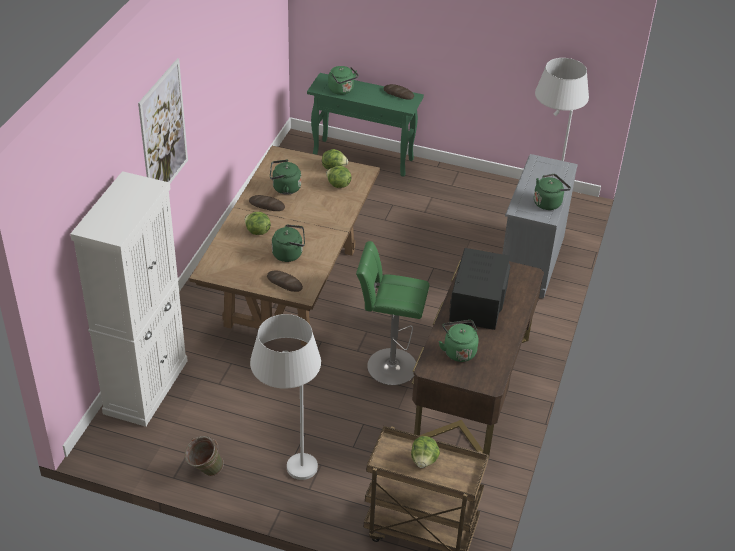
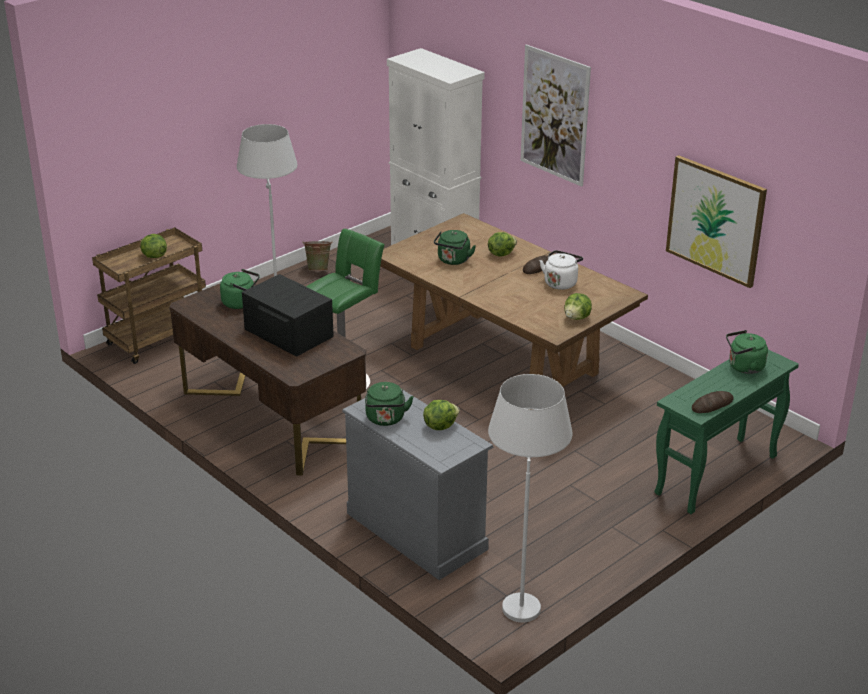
camera: 120 degrees right, 10 degrees down
(245, 66) = (715, 220): none -> picture
(284, 188) = (561, 282): green kettle -> white kettle
(284, 283) = (414, 249): bread -> none
(338, 185) = (542, 312): lettuce -> lettuce (440, 426)

